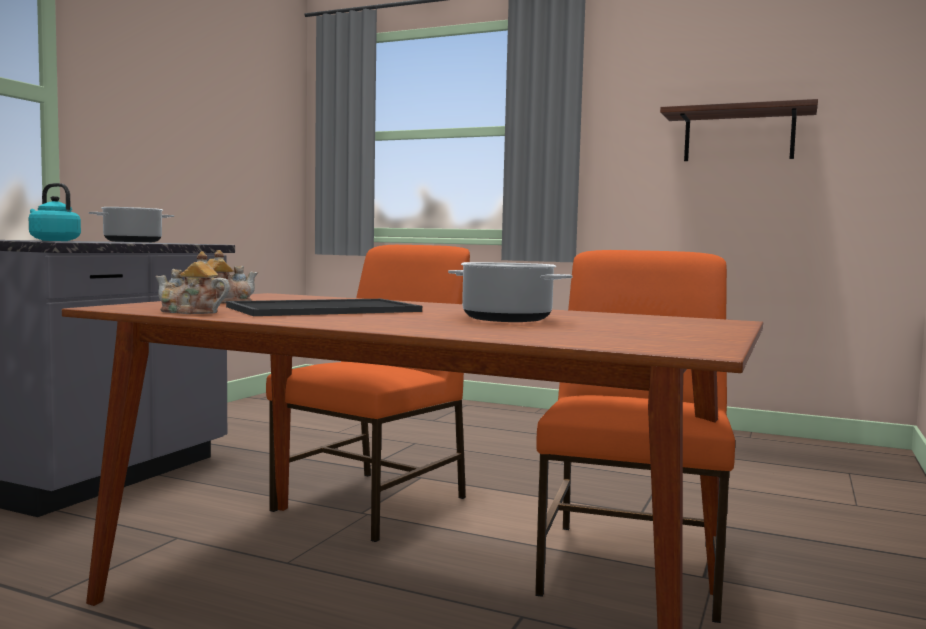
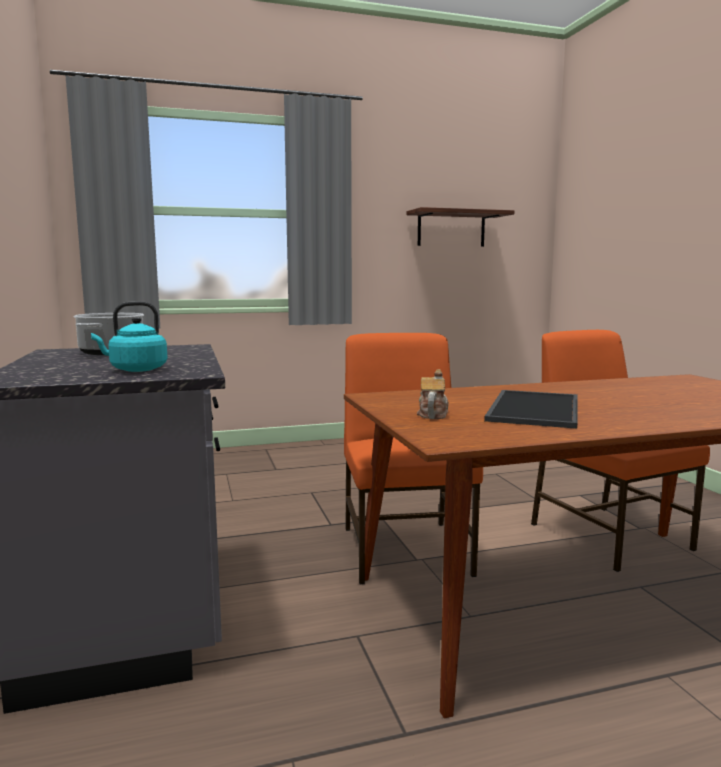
camera: 40 degrees left, 5 degrees up
(190, 312) = (524, 434): teapot -> none
(508, 319) = (647, 397): cooking pot -> none

